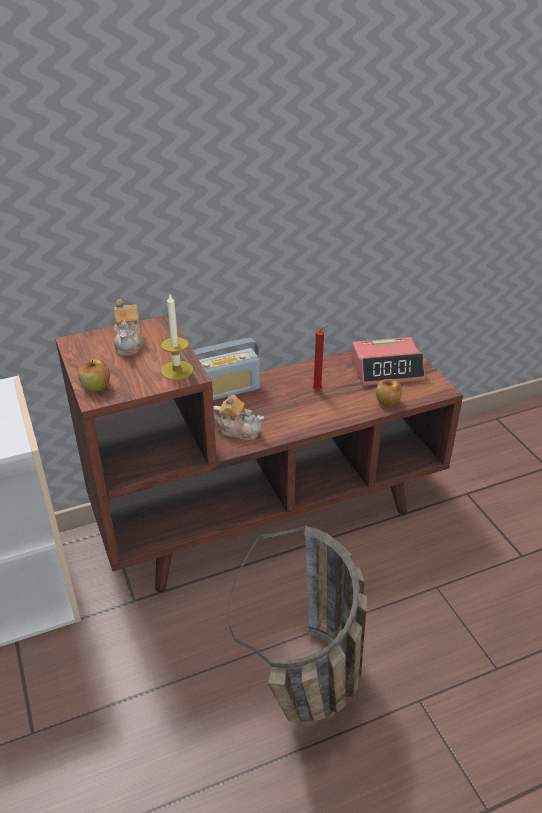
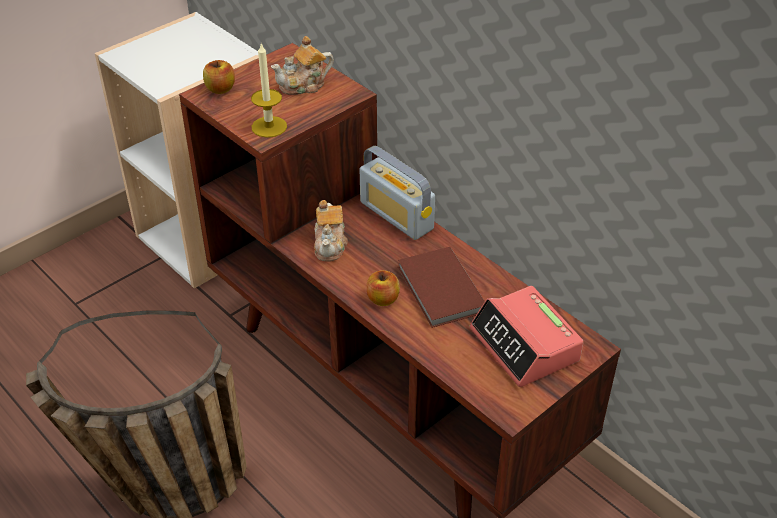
camera: 70 degrees right, 5 degrees up
(318, 390) = (439, 290): red candle -> brown book
(387, 401) = (451, 359): apple -> apple (383, 299)

